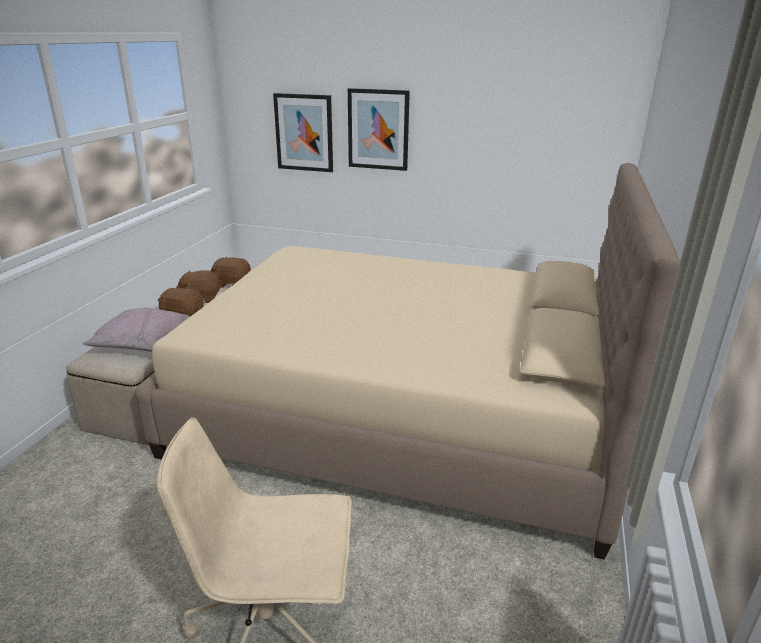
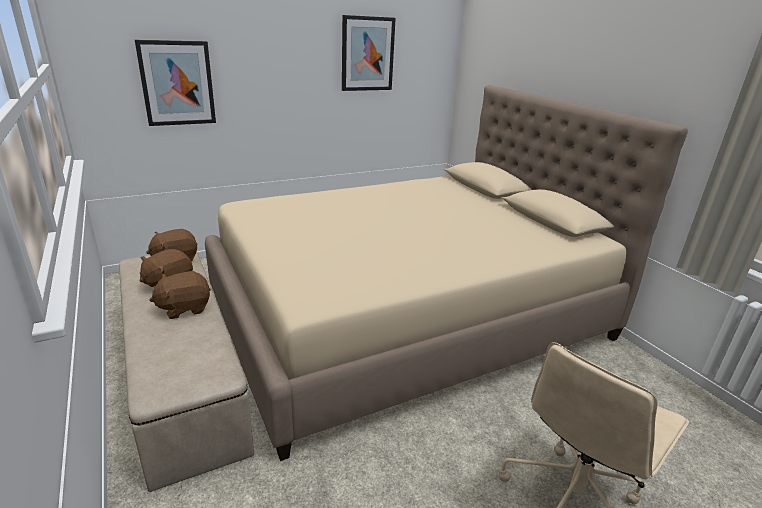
camera: 45 degrees left, 0 degrees up
(142, 343) = (188, 349): purple pillow -> none
(378, 129) = (260, 75): picture -> picture (367, 54)

